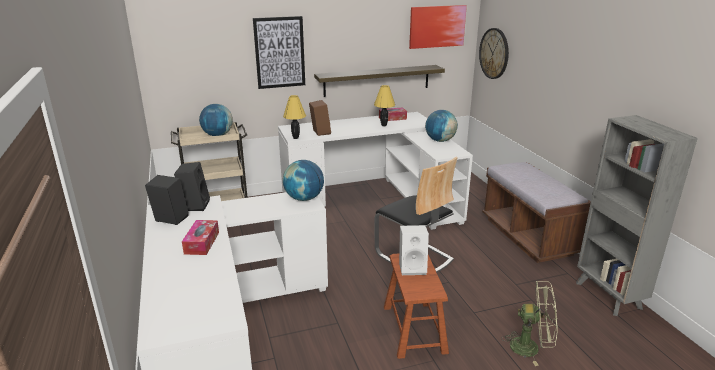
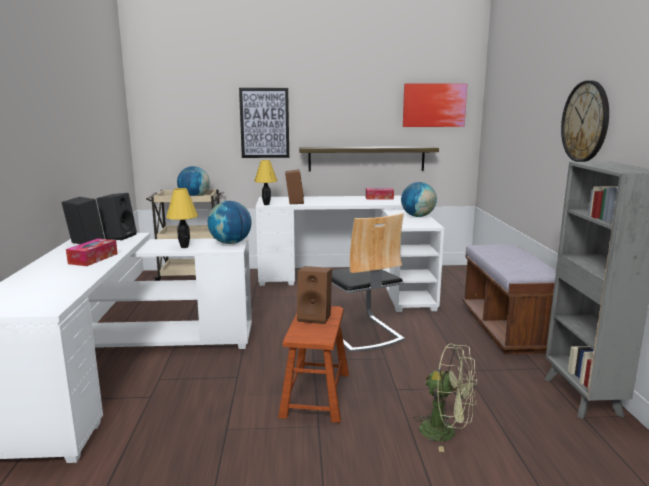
camera: 15 degrees right, 10 degrees down
(384, 125) = (365, 201): yellow table lamp -> yellow table lamp (185, 247)
(413, 267) = (315, 317): white speaker -> brown speaker
(494, 53) = (494, 132): wall clock -> wall clock (585, 121)

